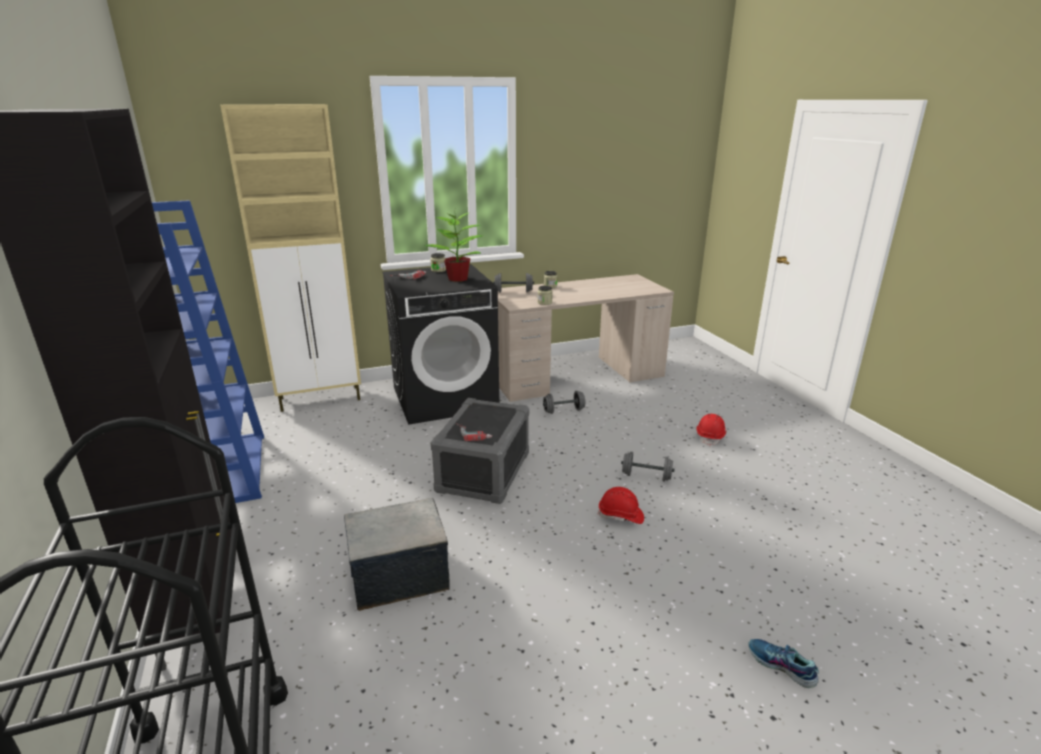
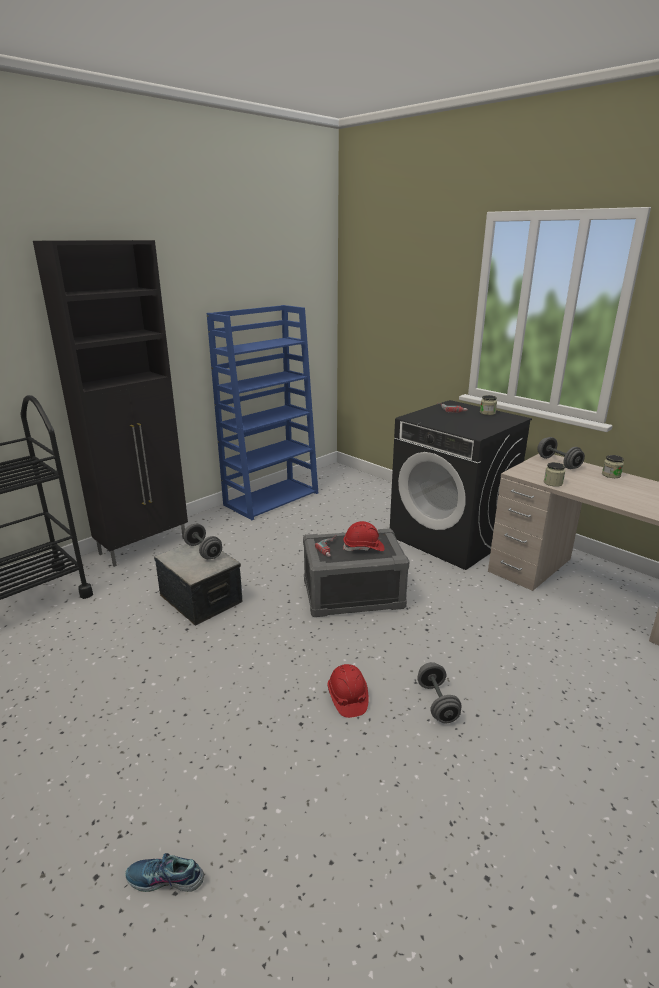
camera: 65 degrees right, 0 degrees up
(321, 399) = (387, 491): beige cabinet -> none
(458, 279) = (476, 424): potted plant -> none
(563, 411) = (511, 609): grey dumbbell -> grey dumbbell (203, 551)
(710, 436) = (595, 749): red hard hat -> red hard hat (363, 548)
(781, 666) = (165, 880): shoe -> shoe turned 105 degrees counterclockwise

